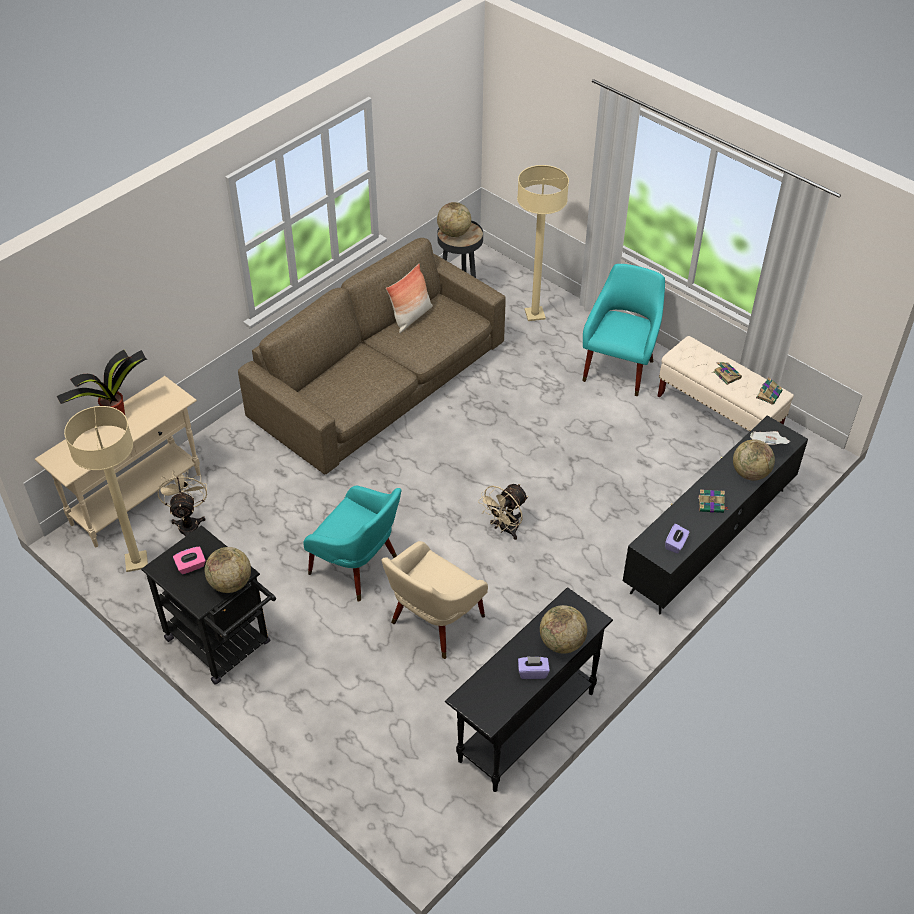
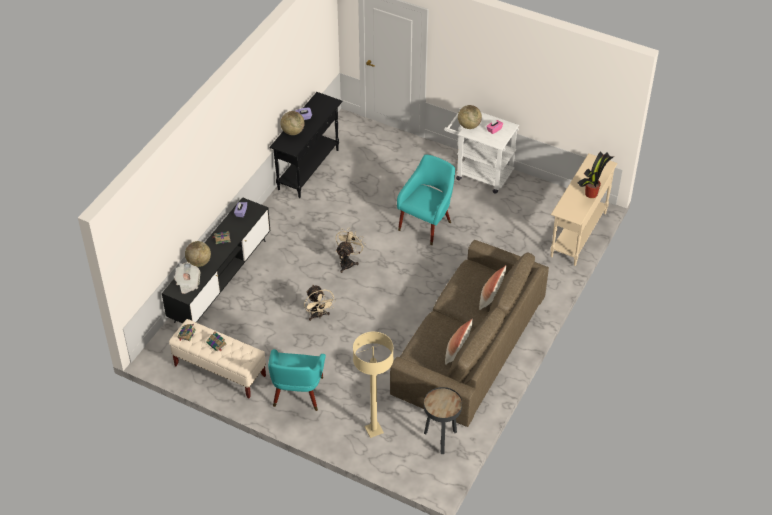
camera: 165 degrees right, 0 degrees up
(136, 562) = (553, 202): beige floor lamp -> none
(188, 523) = (538, 227): beige fan -> beige fan (318, 316)
(224, 645) = (479, 173): black cart -> white cart
(335, 370) = (490, 298): none -> pillow
(358, 568) = (426, 223): turquoise armchair -> turquoise armchair turned 105 degrees clockwise
(433, 624) = (372, 204): beige armchair -> none
(454, 233) = (448, 403): globe -> none

